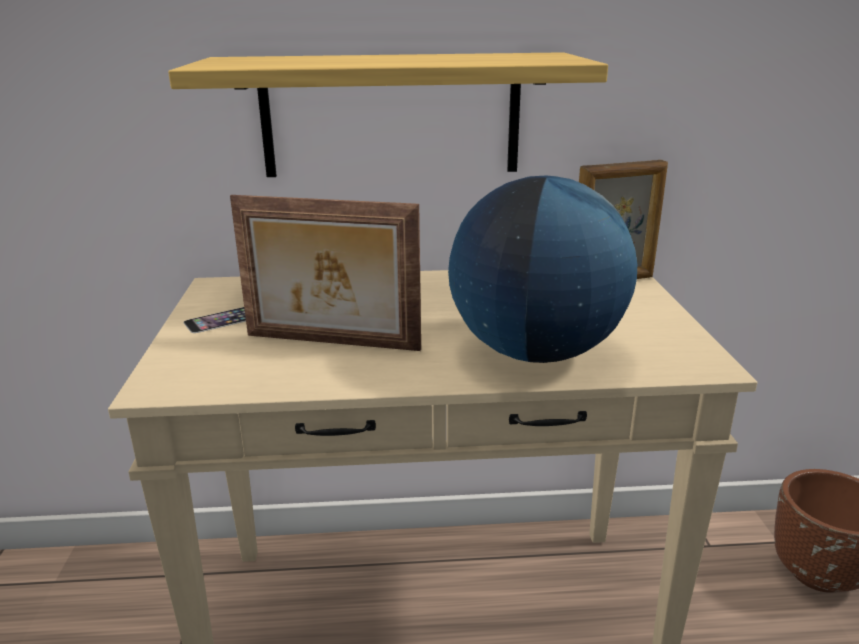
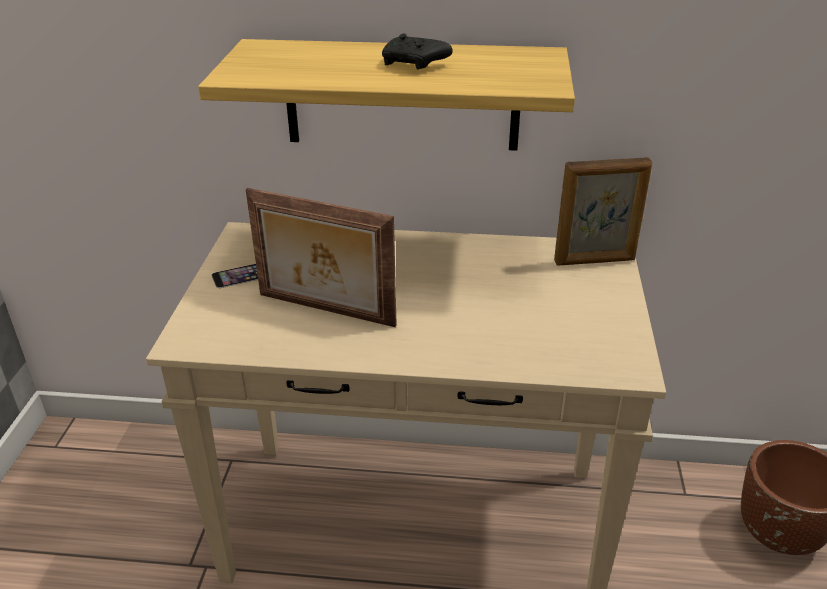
camera: 10 degrees right, 10 degrees up
(415, 58) = (414, 64): none -> black game controller
(535, 352) = (490, 339): globe -> none

